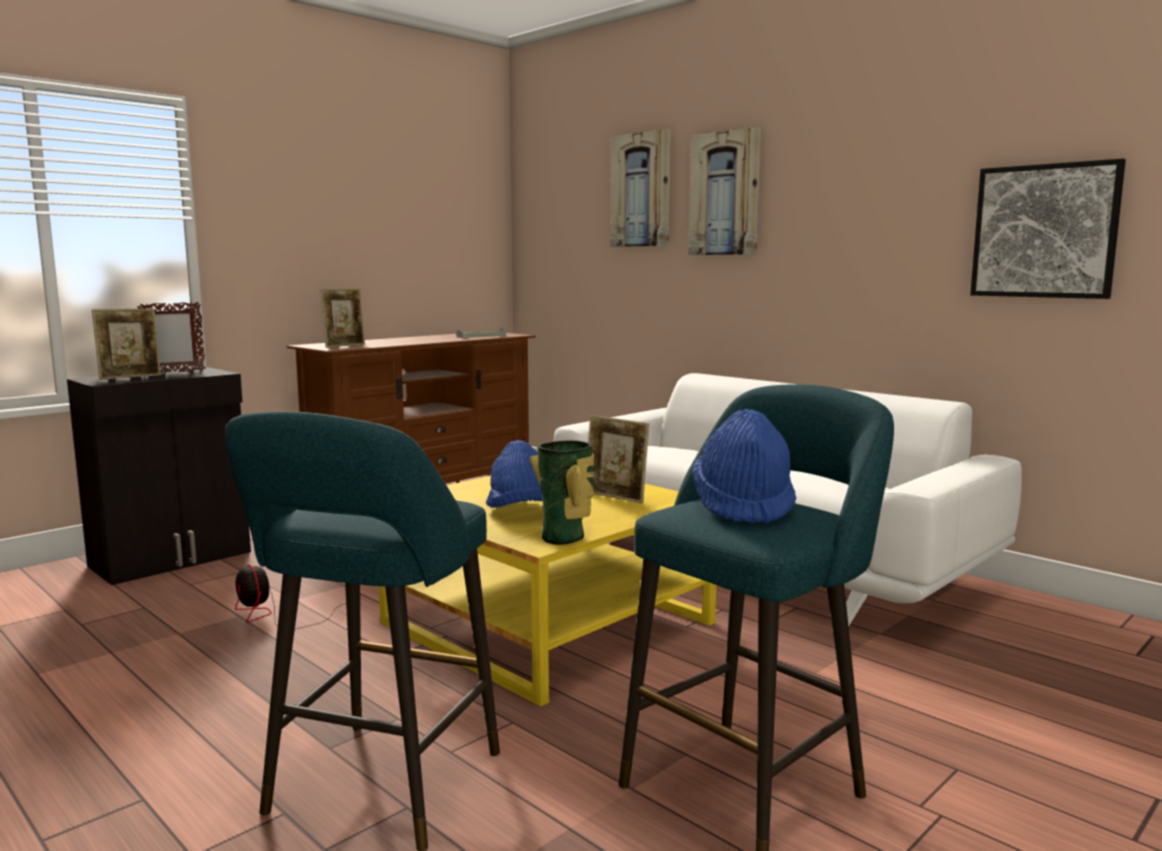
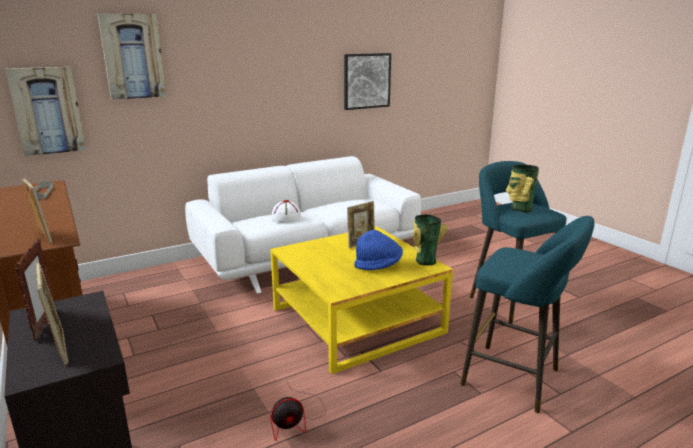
camera: 75 degrees left, 10 degrees up
(684, 453) = (286, 218): none -> white hat
(725, 194) = (207, 61): picture -> picture (47, 111)
(743, 506) = (520, 209): blue hat -> vase

